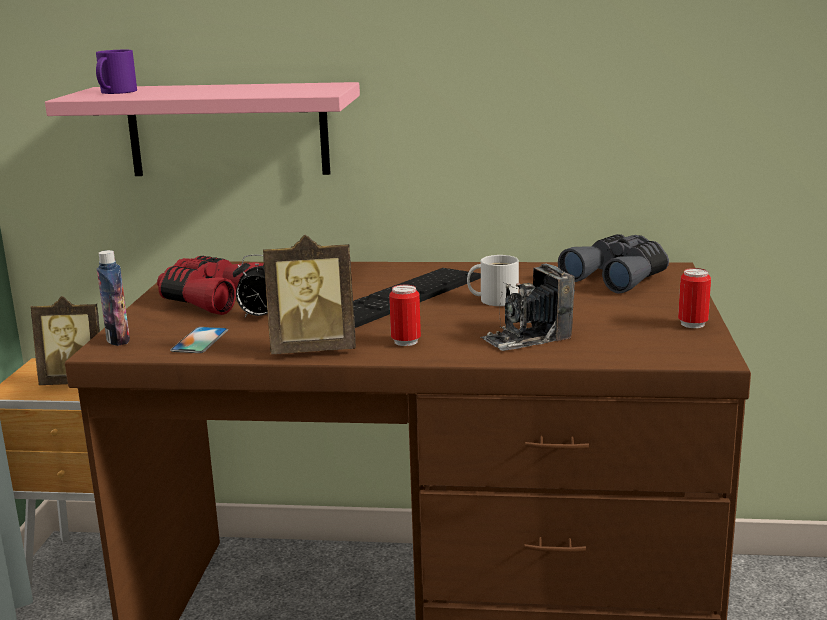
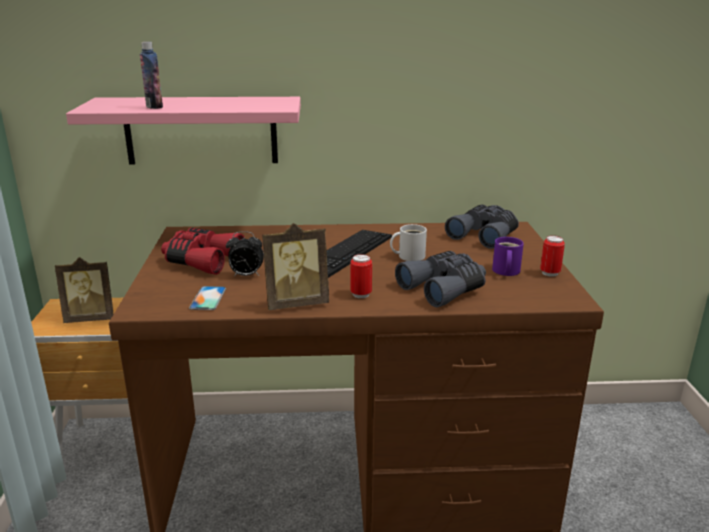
camera: 10 degrees left, 5 degrees up
(115, 92) = (118, 104): purple mug -> purple mug (505, 271)
(118, 340) = (144, 300): bottle -> bottle (154, 107)
(527, 338) = (444, 288): camera -> grey binoculars

